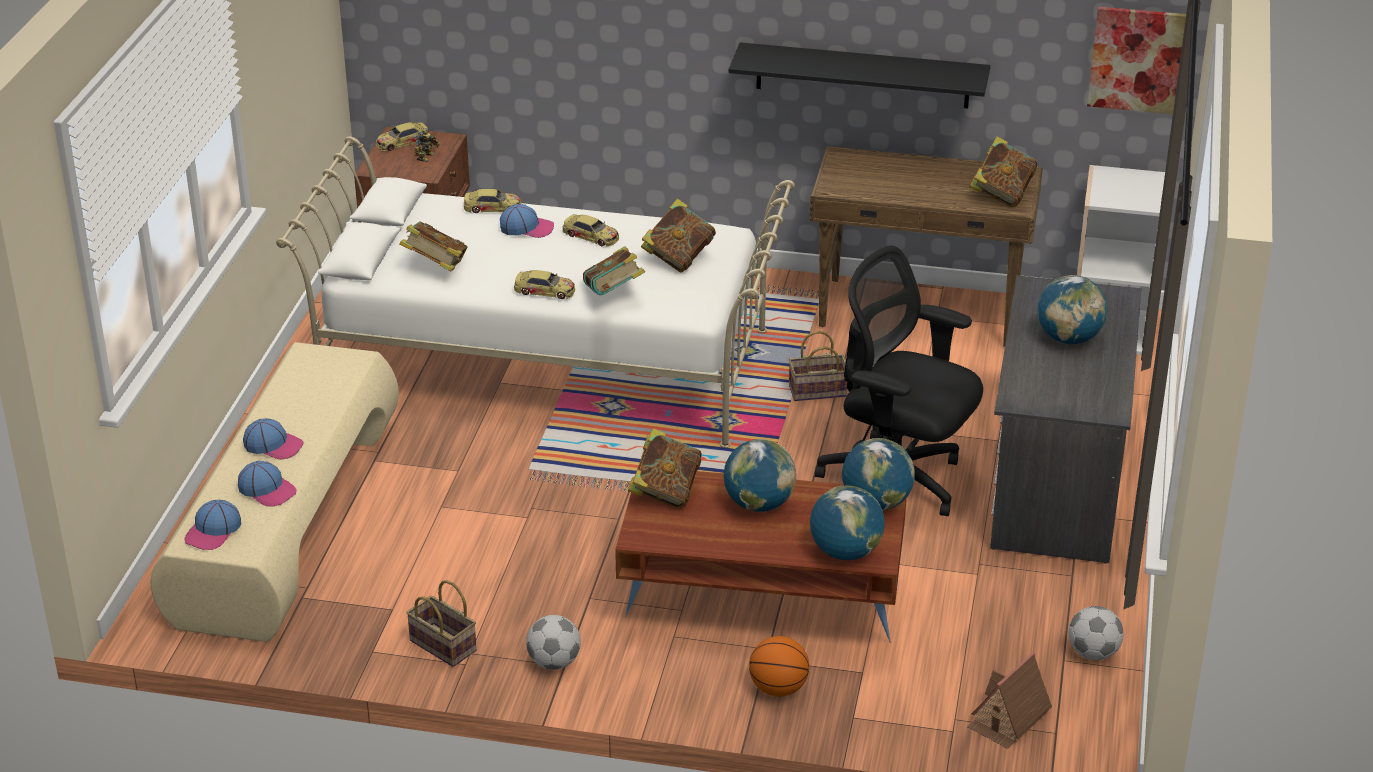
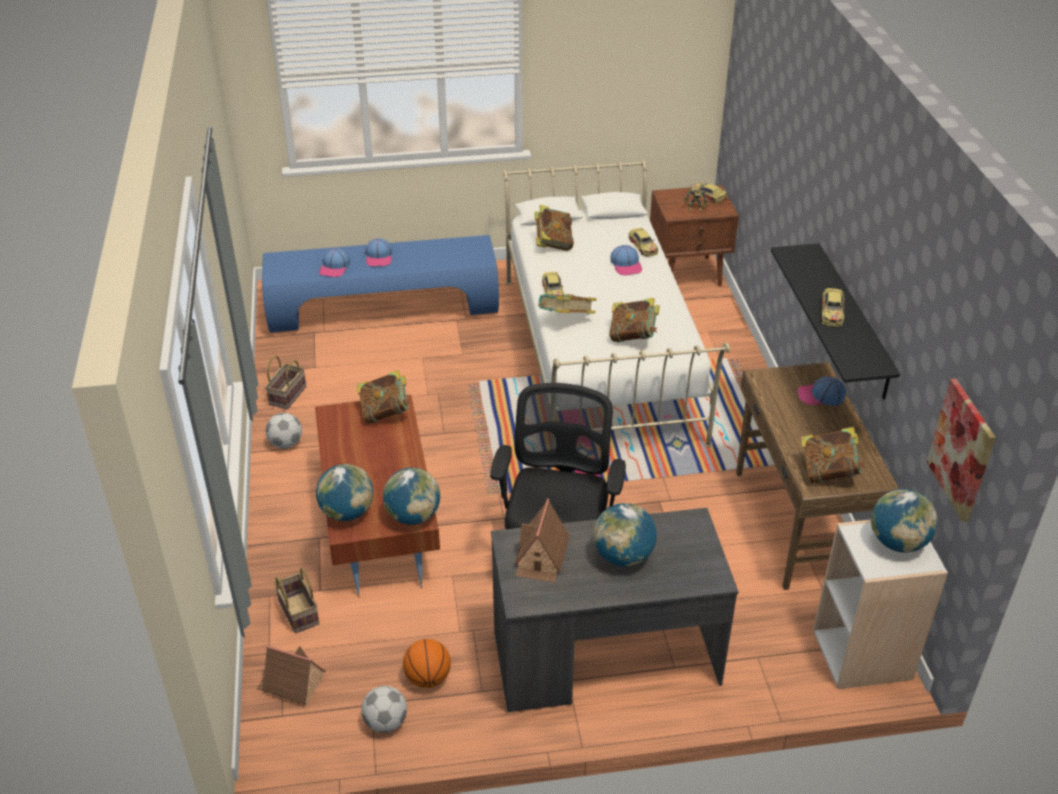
camera: 70 degrees right, 5 degrees up
(213, 531) = (288, 262): cap -> cap (821, 396)
(285, 519) = (383, 306): beige bench -> blue bench
(591, 236) = (635, 292): toy car -> toy car (832, 311)
(759, 504) = (388, 458): globe -> globe (898, 542)
(778, 688) = (290, 551): basketball -> basketball (428, 678)
(816, 392) = (647, 491): basket -> basket (297, 612)
(1048, 387) = (541, 556): none -> toy house

